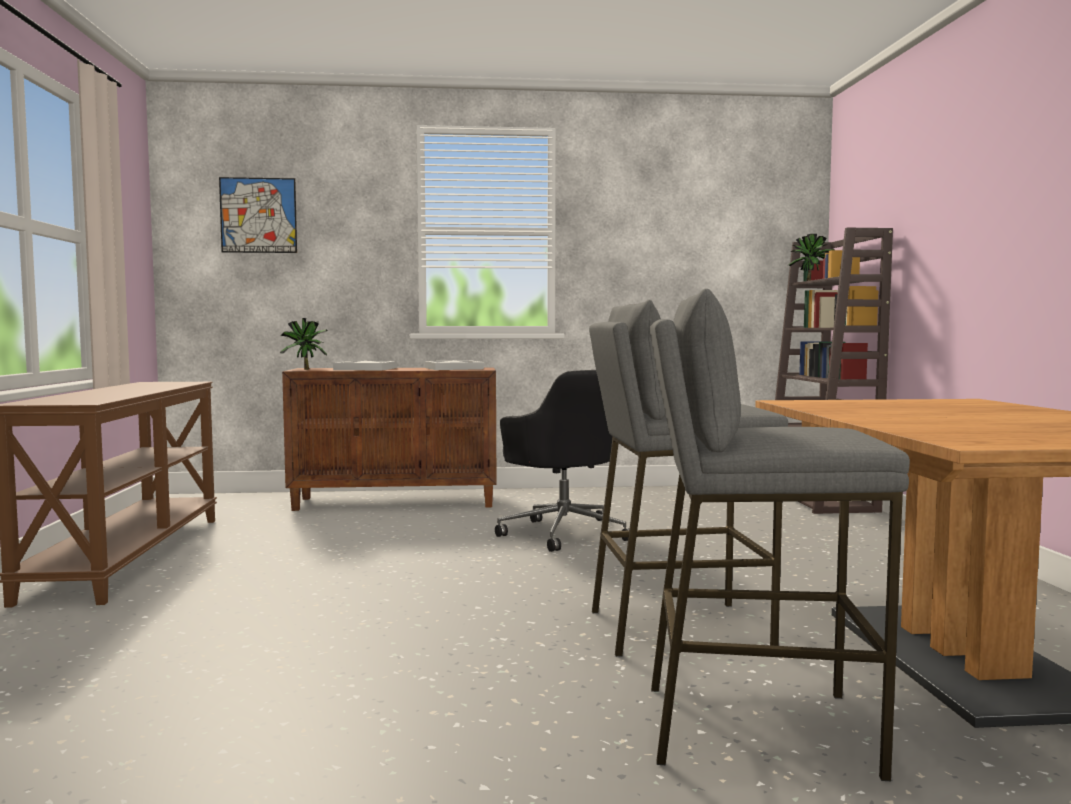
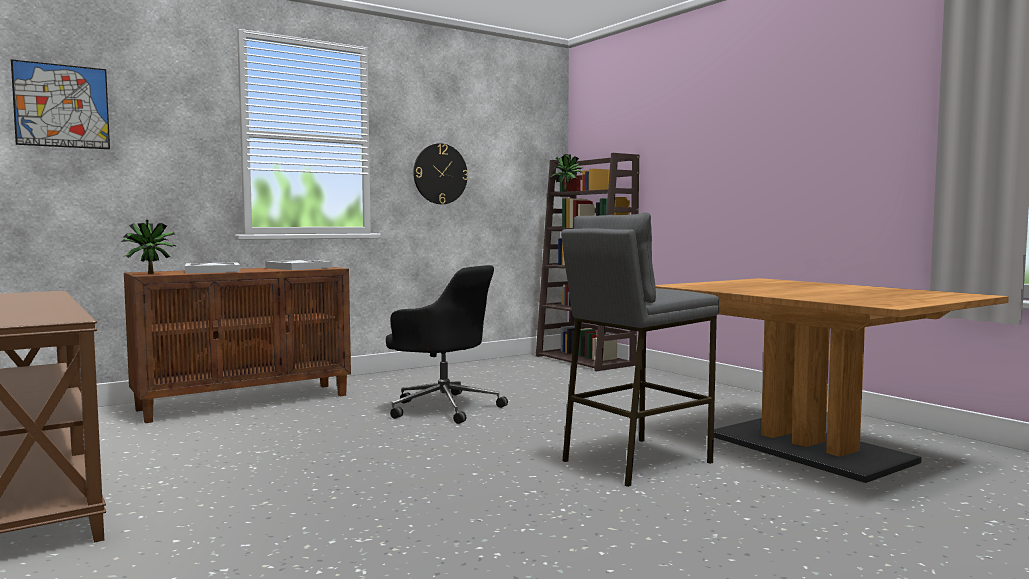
camera: 30 degrees left, 0 degrees up
(643, 265) = (440, 174): none -> wall clock
(755, 727) = (770, 509): grey stool -> none

